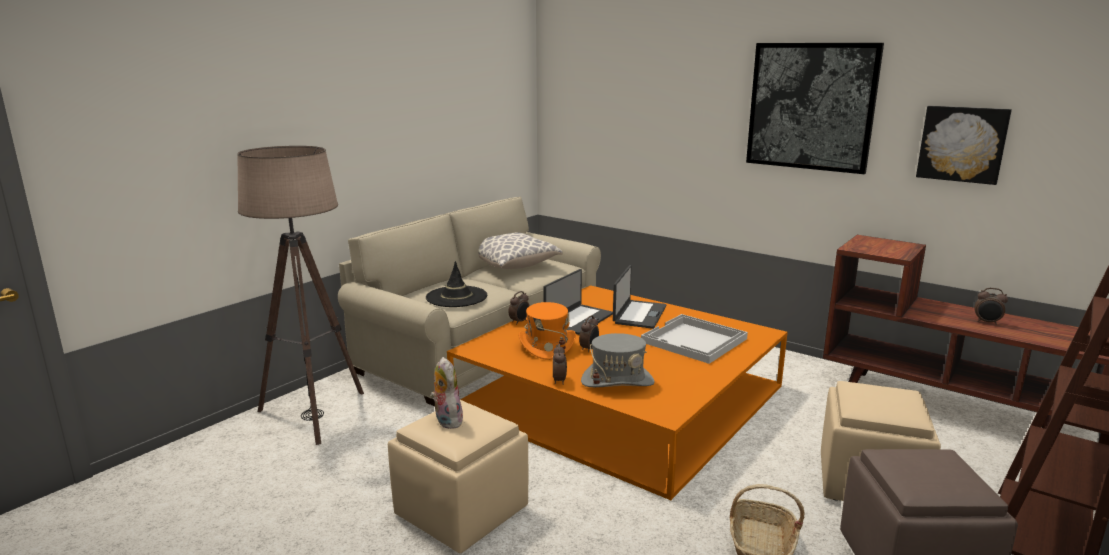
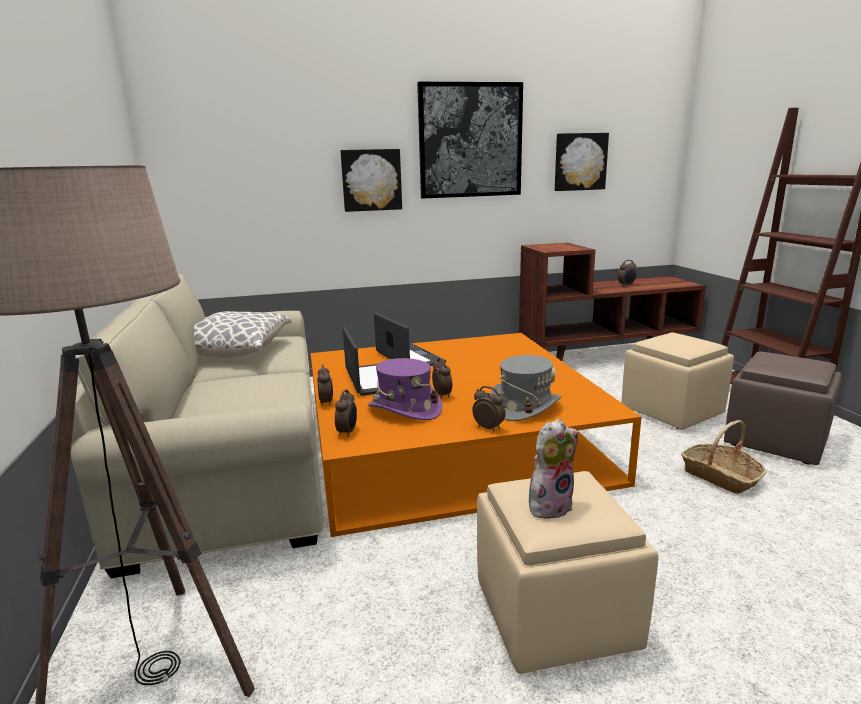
camera: 50 degrees left, 0 degrees up
(446, 420) = (549, 505): plush toy -> plush toy turned 135 degrees clockwise
(456, 297) = (255, 397): black hat -> none
(488, 343) = (347, 432): none -> alarm clock
(546, 346) = (404, 409): orange hat -> purple hat
(694, 341) = (491, 359): white tray -> none
(702, 137) = (371, 180): none -> picture

